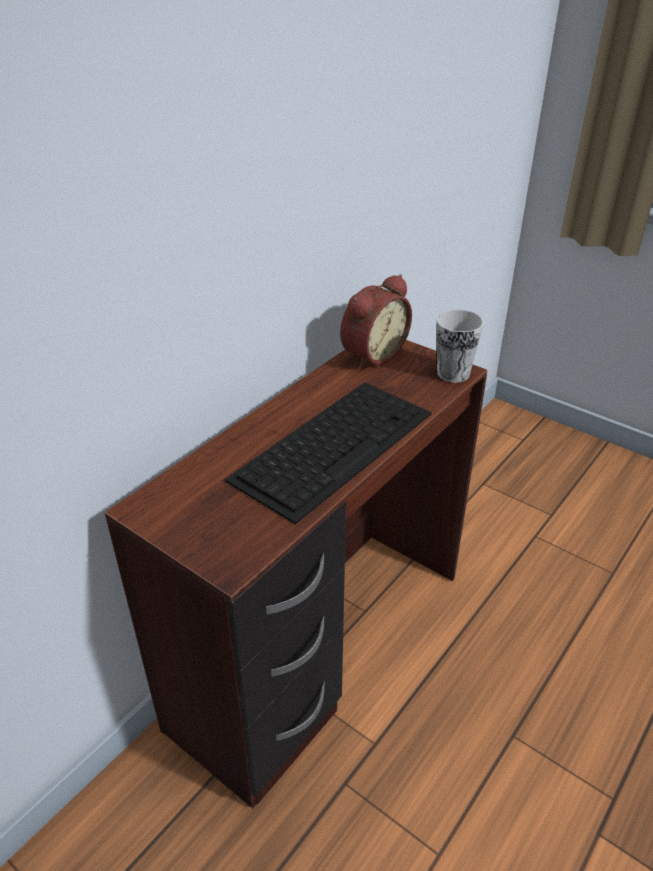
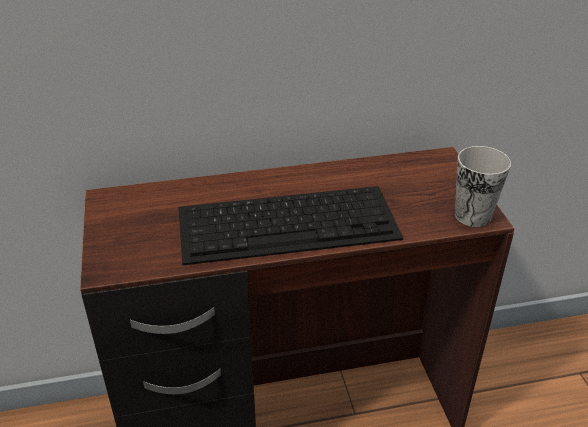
camera: 40 degrees right, 0 degrees up
(371, 354) = (418, 166): alarm clock -> none

